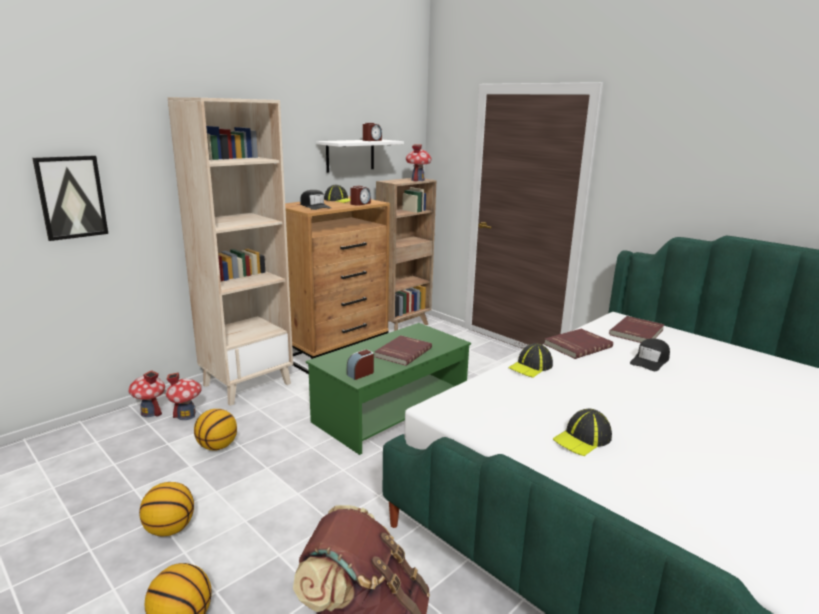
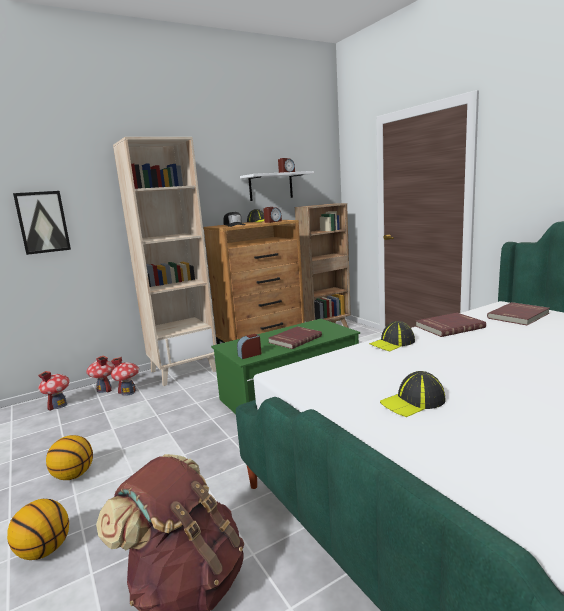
camera: 15 degrees right, 5 degrees down
(217, 446) = (139, 415): basketball -> none
(417, 180) = (330, 204): toy house -> toy house (58, 405)
(650, 361) = (522, 338): black cap -> none

